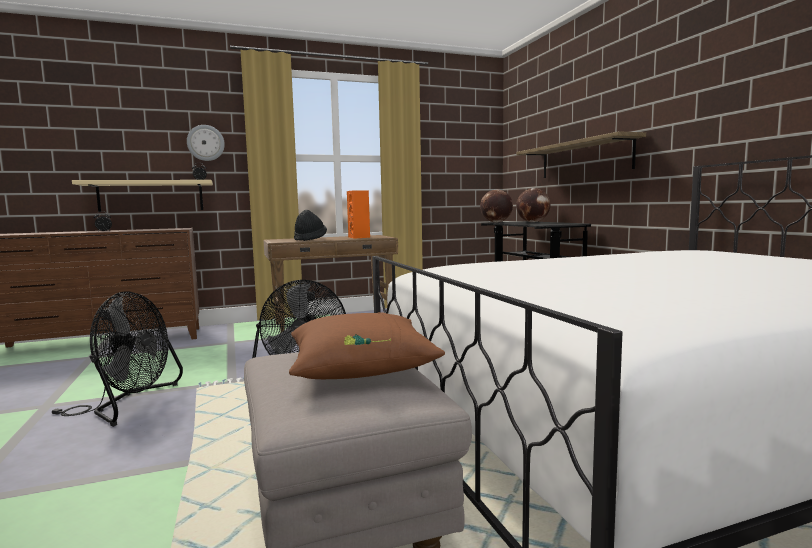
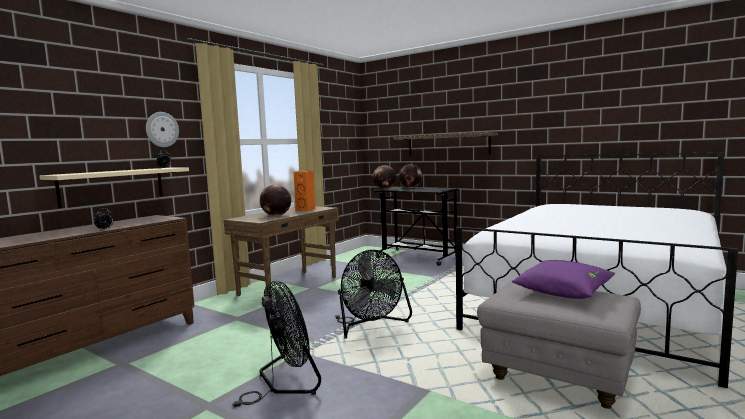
camera: 35 degrees left, 0 degrees up
(310, 239) = (276, 215): black hat -> globe
(360, 369) = (563, 292): brown pillow -> purple pillow

